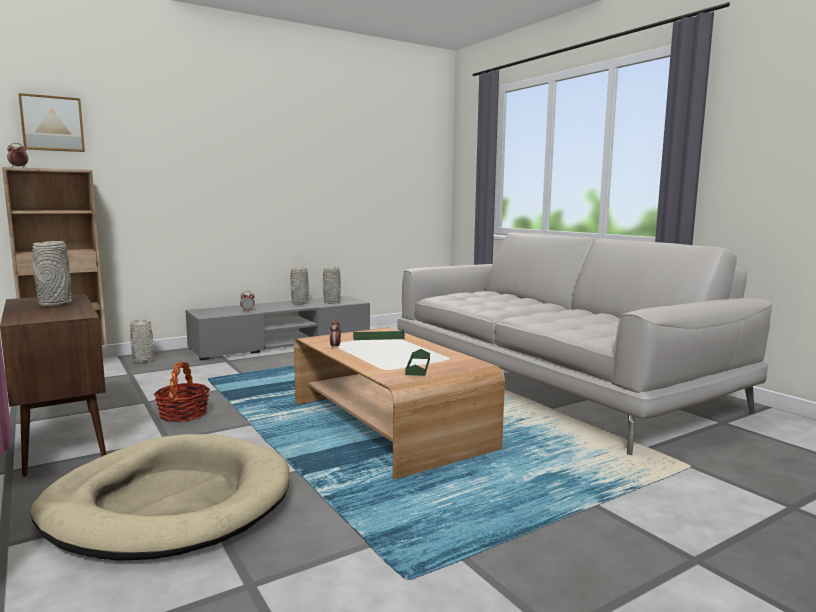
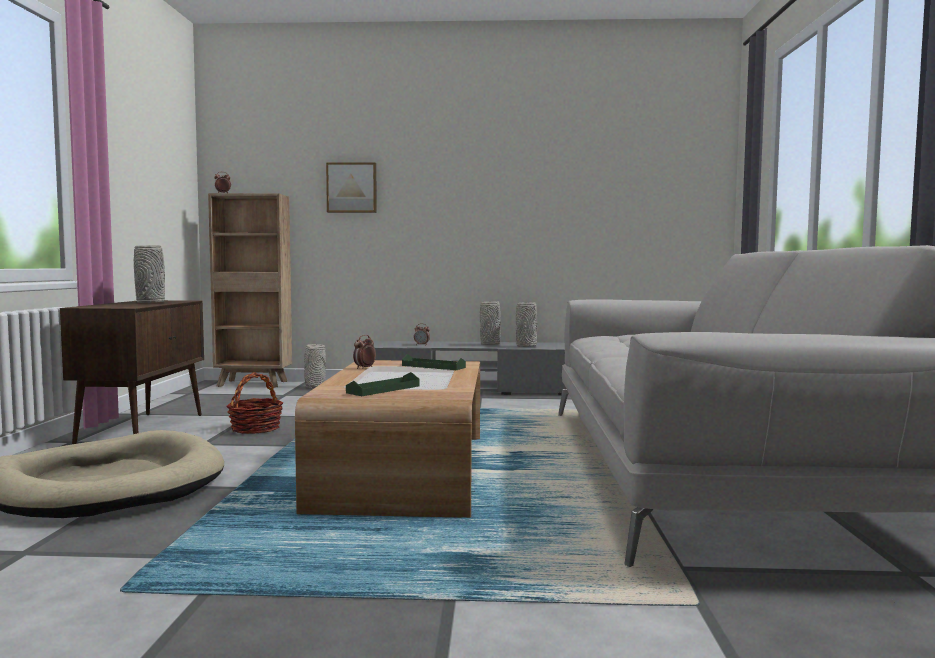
camera: 35 degrees right, 5 degrees down
(52, 123) = (263, 154): picture -> picture (352, 188)

